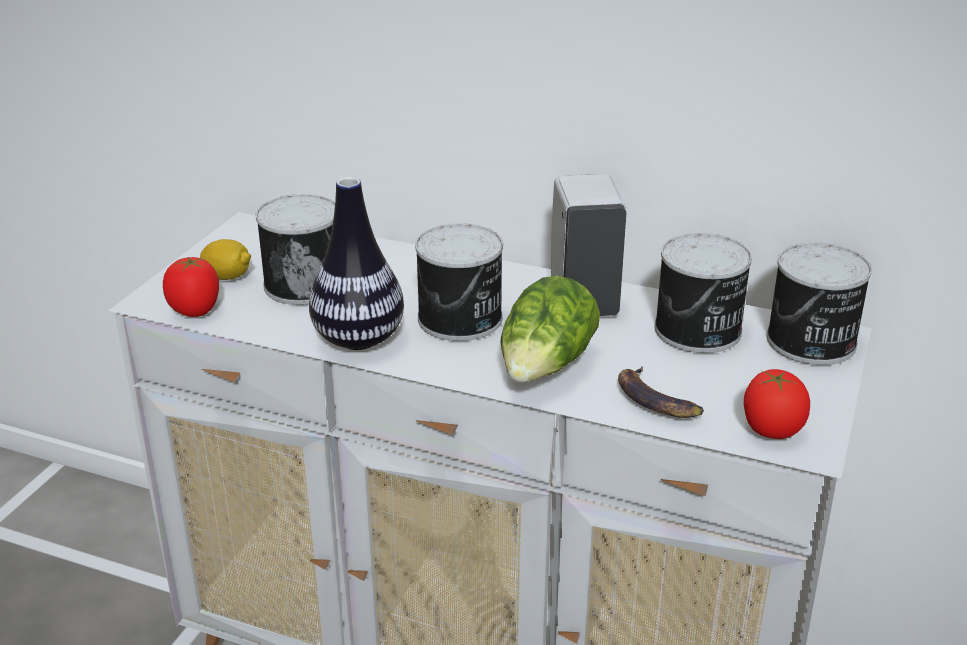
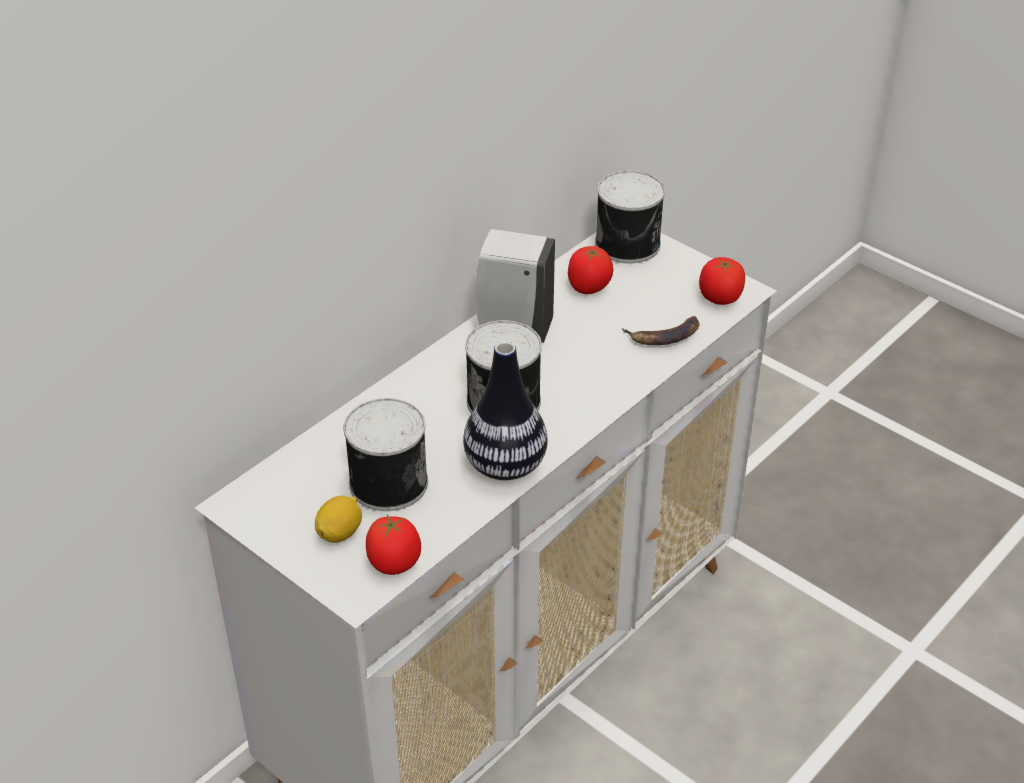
camera: 70 degrees left, 10 degrees up
(546, 367) = (598, 374): lettuce -> none
(699, 331) = (588, 287): can -> tomato

